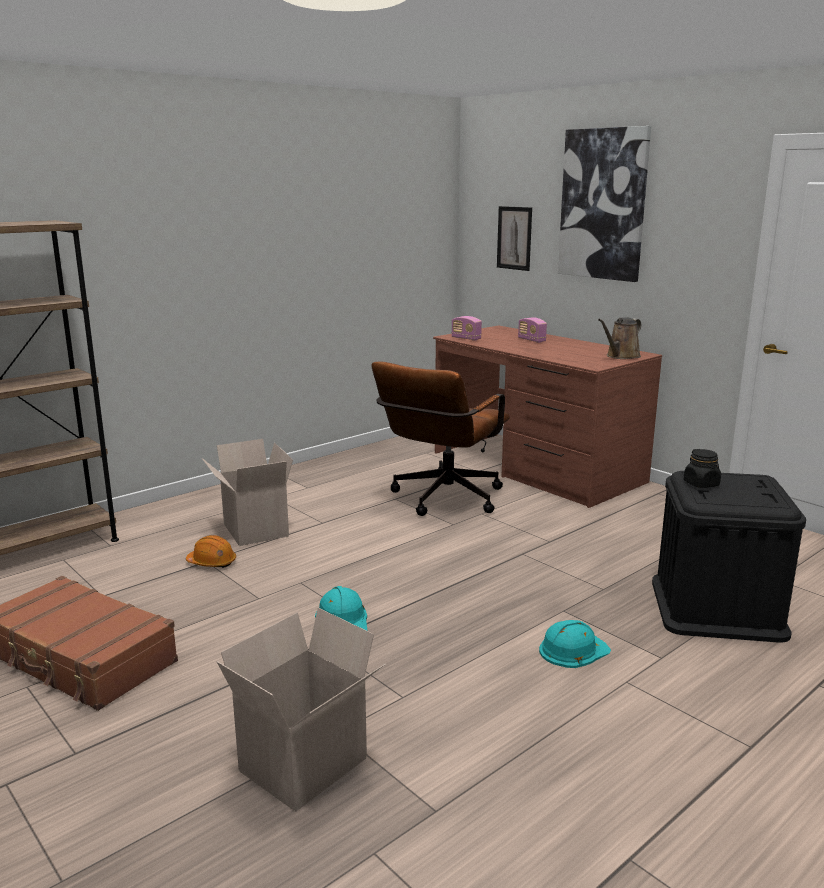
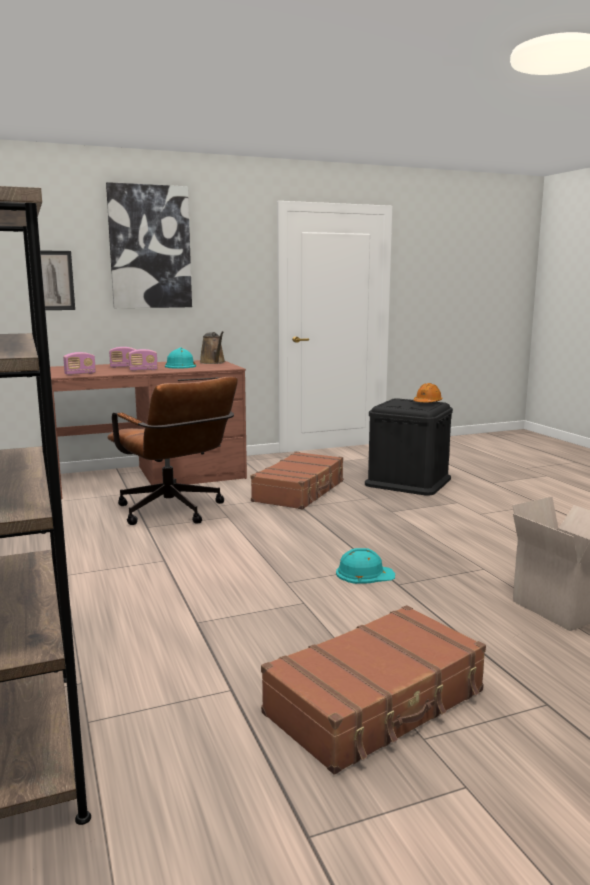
camera: 70 degrees left, 5 degrees down
(212, 562) = (203, 619): orange hard hat -> orange hard hat (427, 403)
(253, 530) = (142, 593): cardboard box -> none
(519, 347) = (143, 370): none -> radio
(573, 650) = (441, 518): turquoise hard hat -> turquoise hard hat (181, 366)
(577, 543) = (300, 491): none -> brown suitcase
(701, 484) = (401, 406): black jar -> none

